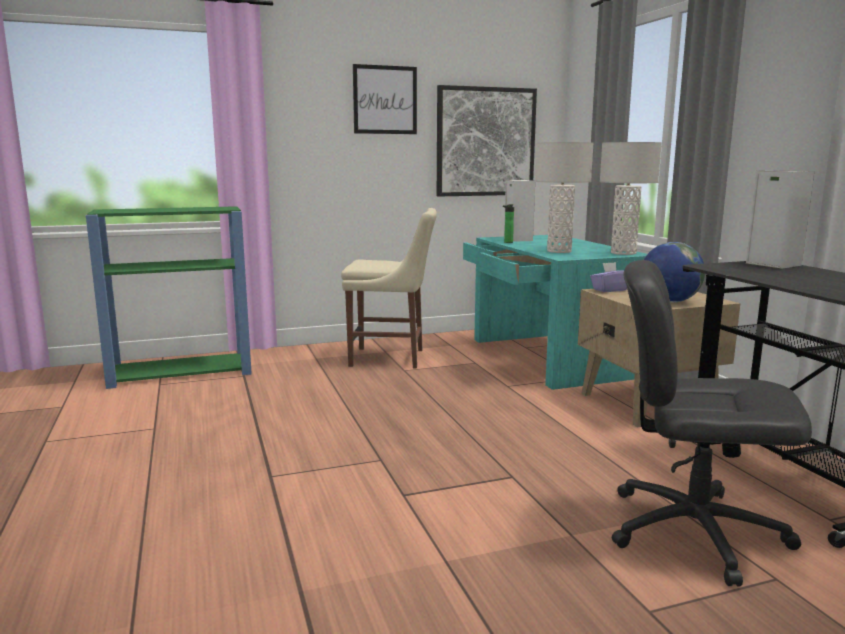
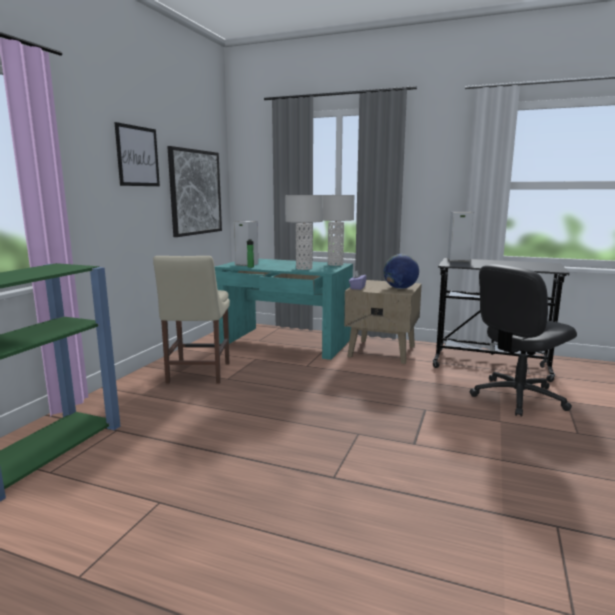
camera: 50 degrees left, 0 degrees up
(391, 358) = (197, 374): beige chair -> beige chair turned 135 degrees clockwise

